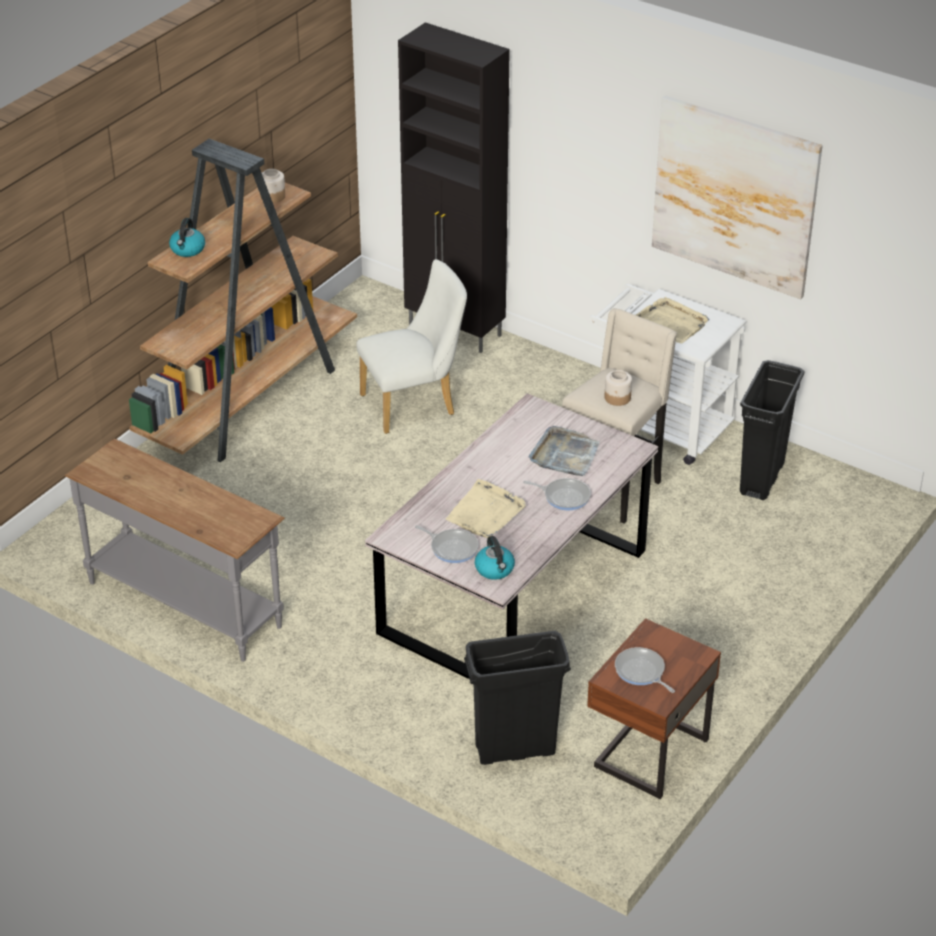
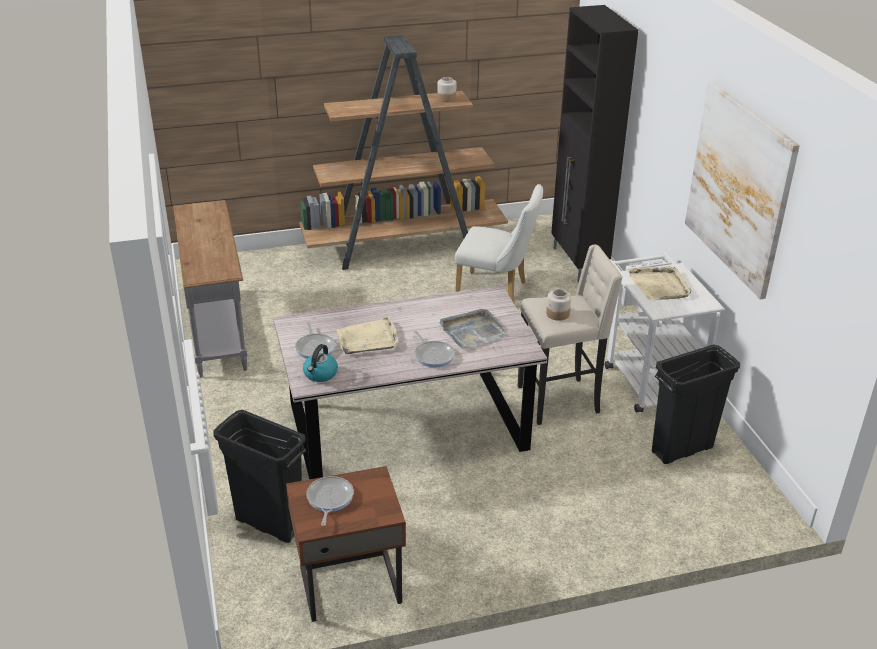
camera: 40 degrees right, 5 degrees down
(188, 250) = (354, 105): kettle -> none

